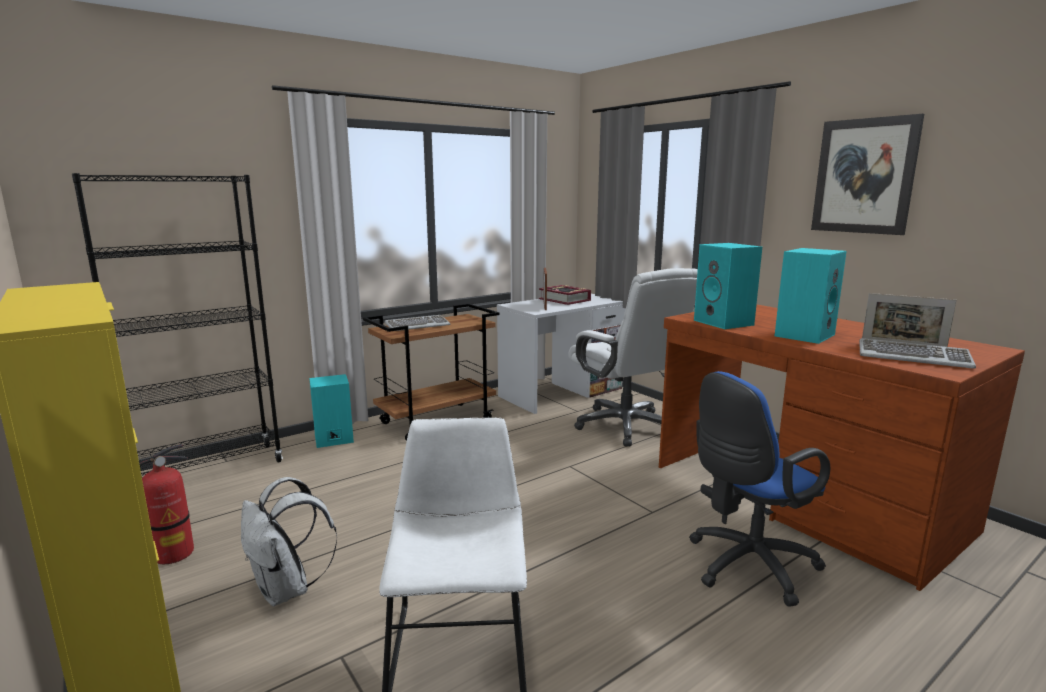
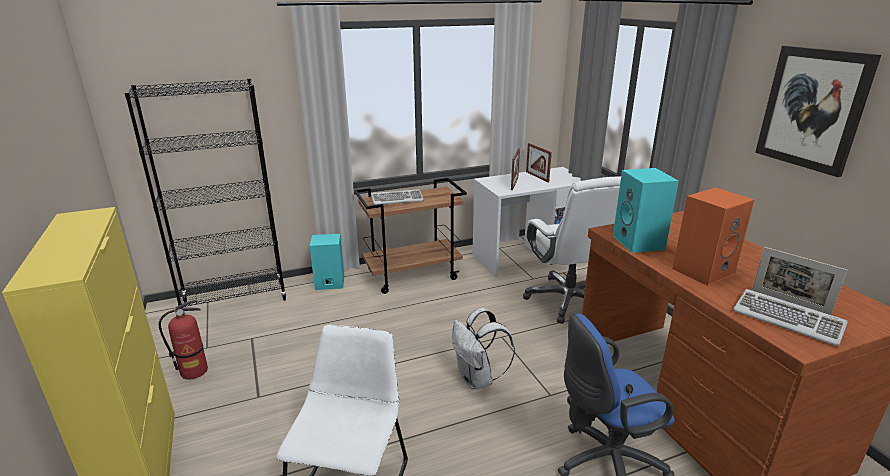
camera: 15 degrees right, 10 degrees up
(287, 590) = (255, 416): white backpack -> white backpack (477, 379)
(565, 300) = (537, 177): book -> picture frame
(803, 335) = (703, 270): turquoise speaker -> orange speaker

